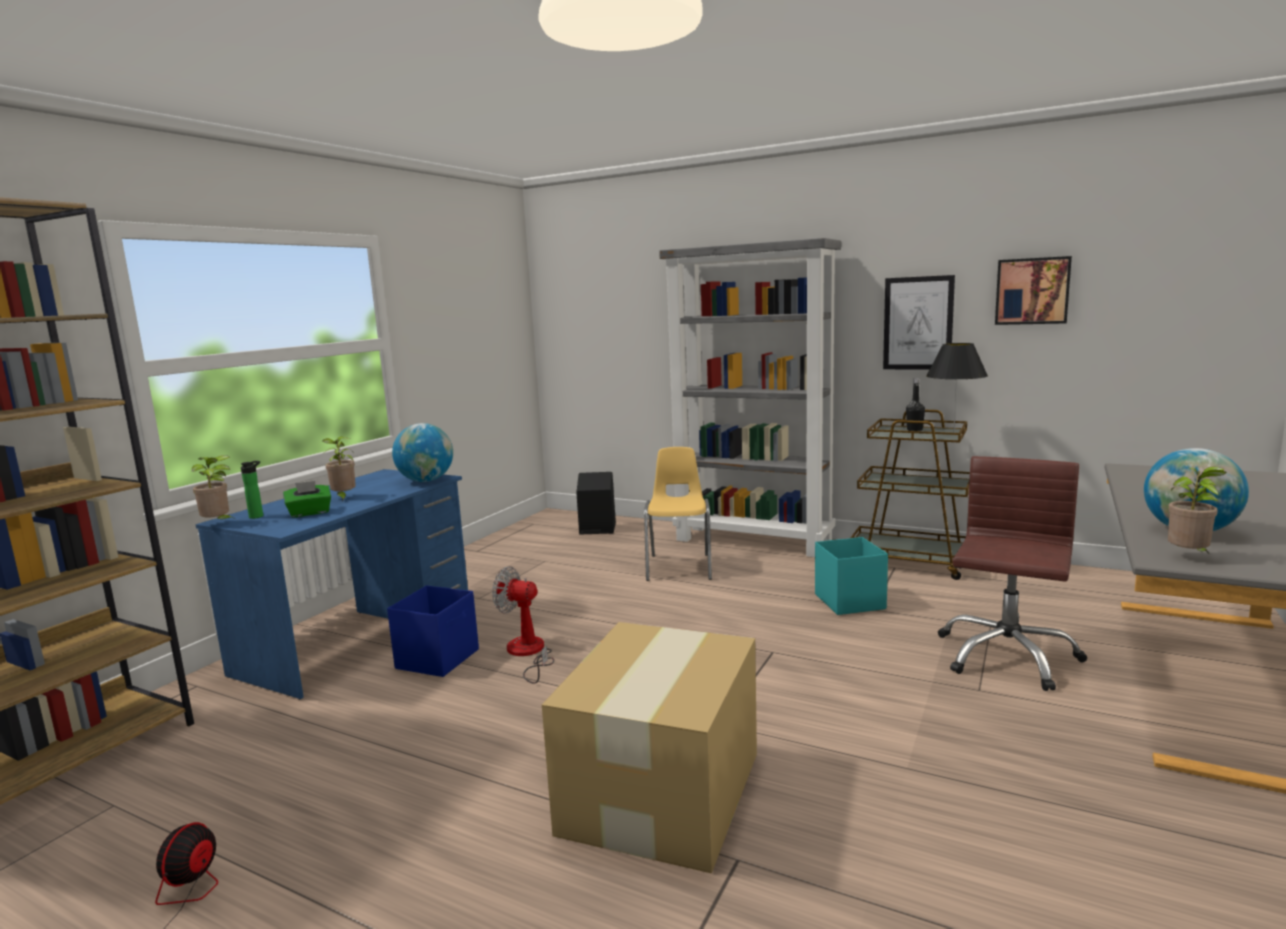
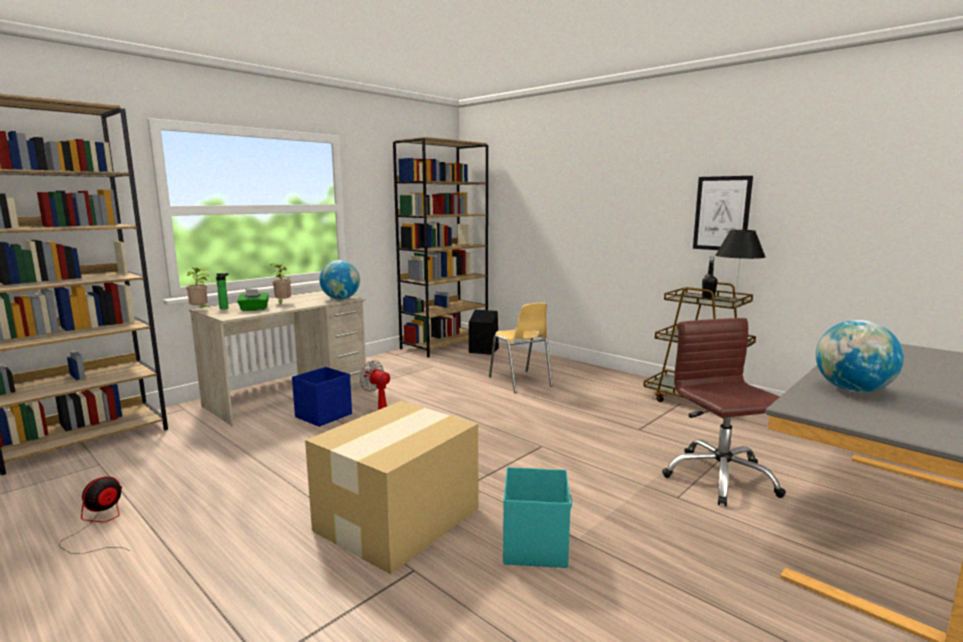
camera: 15 degrees right, 0 degrees up
(359, 637) = (288, 396): blue desk -> beige desk
(537, 527) = (445, 344): none -> brown bookcase
(680, 567) = (520, 382): yellow chair -> yellow chair turned 135 degrees clockwise
(754, 541) = (587, 371): grey bookcase -> none
(849, 601) = (626, 421): turquoise storage box -> turquoise storage box (535, 545)
(1006, 656) = (719, 478): brown office chair -> brown office chair turned 60 degrees counterclockwise
(1032, 291) = (815, 190): picture -> none
(1189, 556) = (824, 407): potted plant -> none

